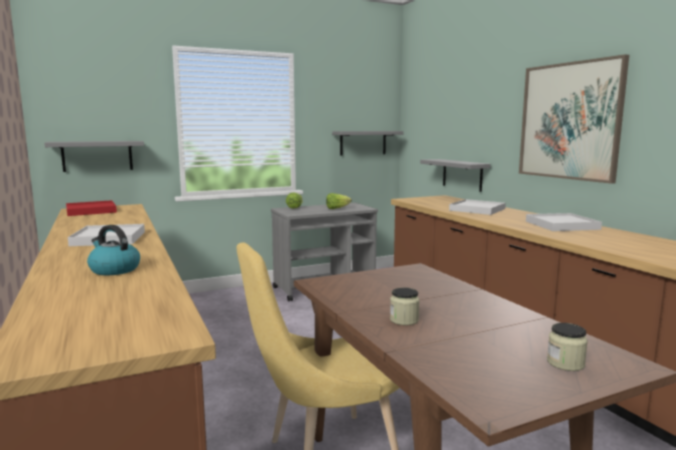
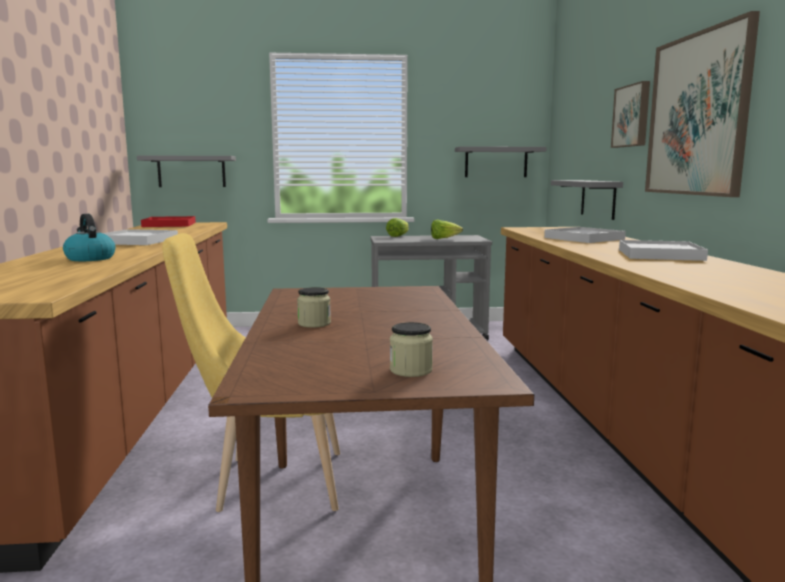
camera: 20 degrees right, 0 degrees up
(498, 115) = (632, 116): none -> picture

